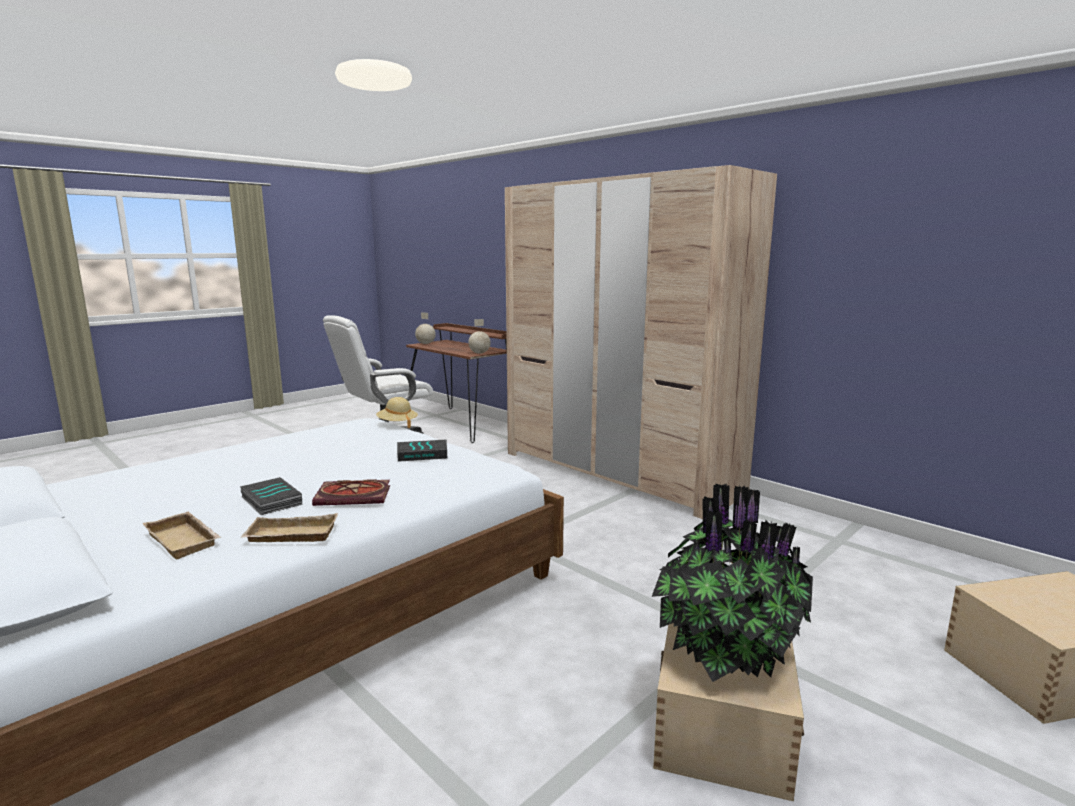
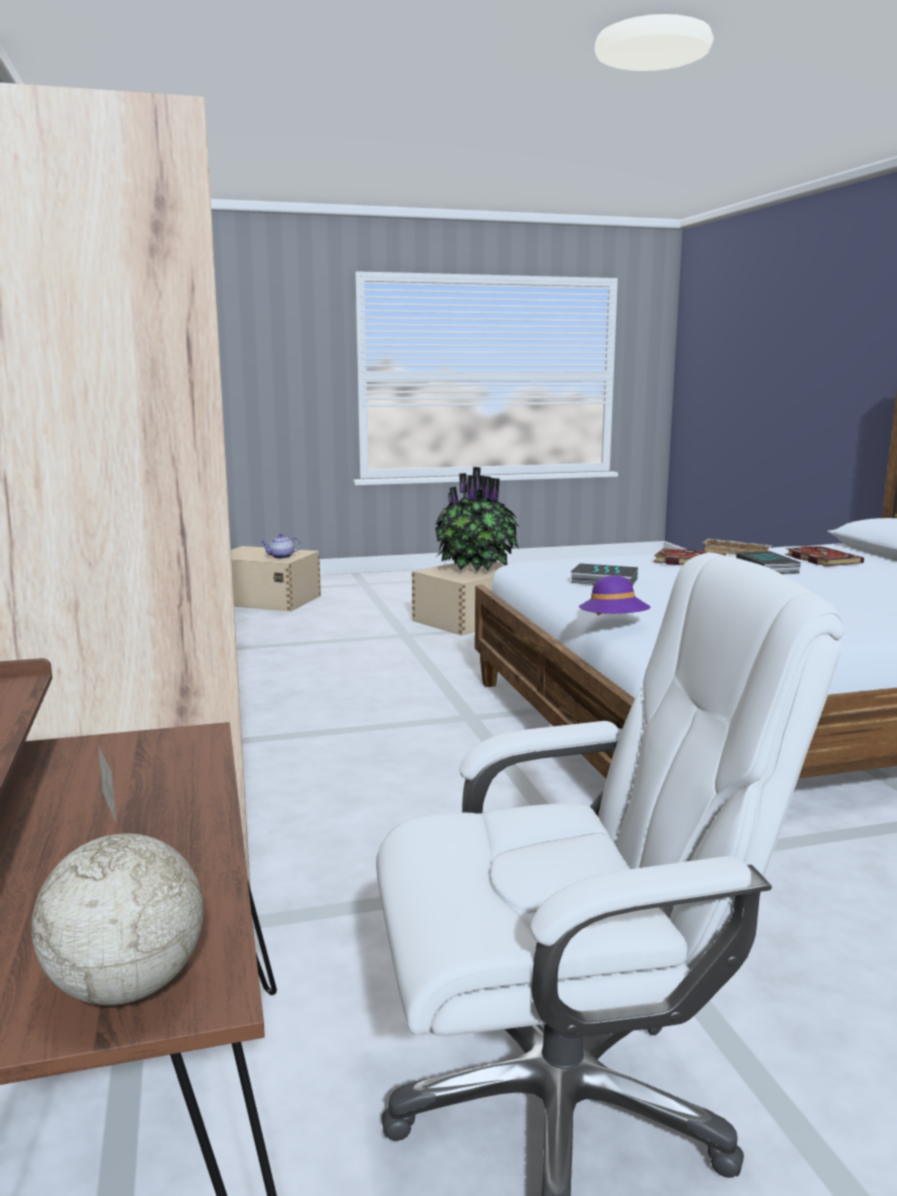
camera: 150 degrees left, 0 degrees up
(185, 540) = (820, 559): beige tray -> book
(397, 424) = (613, 624): beige hat -> purple hat
(479, 353) = (147, 741): globe -> none
(1018, 602) = (281, 557): none -> teapot

